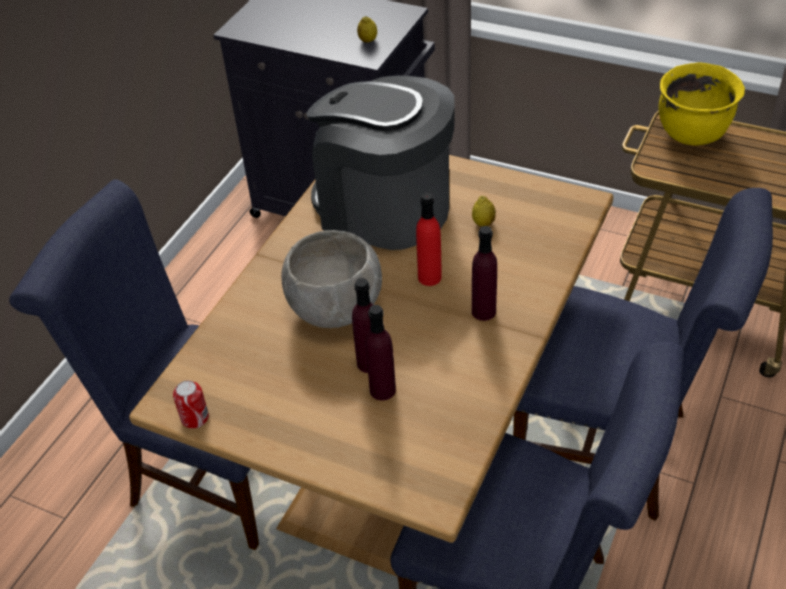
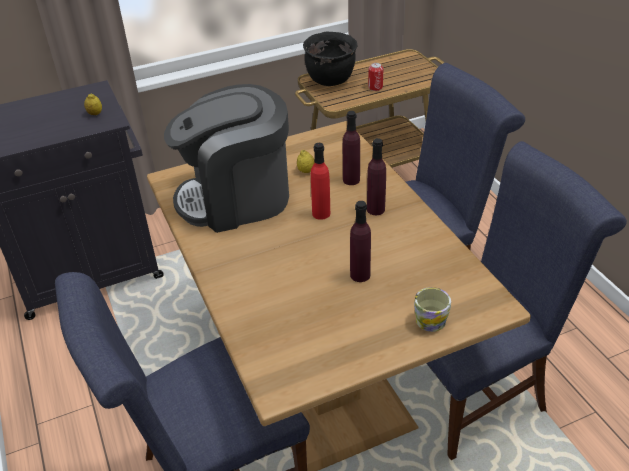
camera: 50 degrees left, 5 degrees down
(195, 418) = (309, 382): can -> can (375, 87)
(335, 308) = (295, 264): grey bowl -> none
(362, 454) = (431, 317): none -> mug
(382, 390) = (389, 281): purple bottle -> purple bottle (351, 180)
(692, 134) = (331, 80): yellow cooking pot -> black cooking pot

